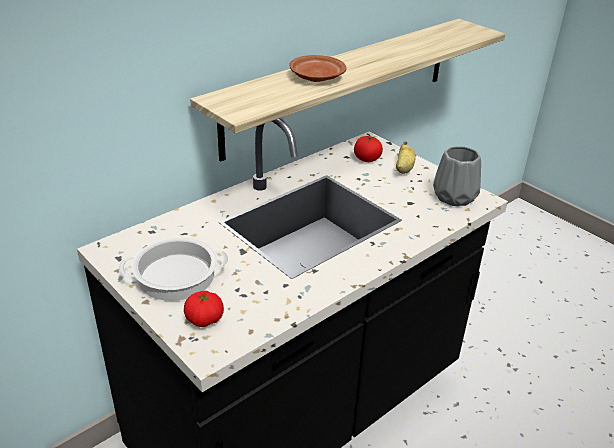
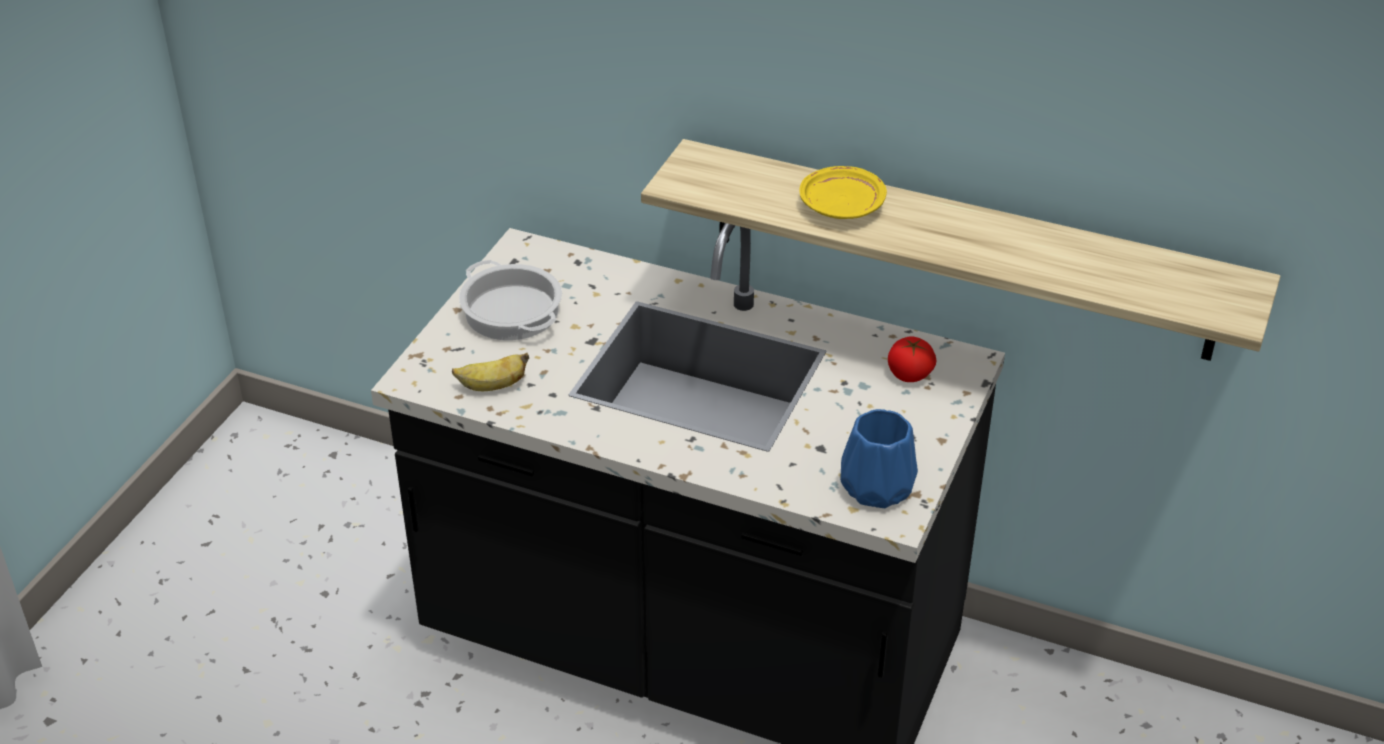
camera: 65 degrees right, 5 degrees up
(204, 319) = (456, 358): tomato -> none
(316, 77) = (841, 205): brown plate -> yellow plate
(404, 169) = (914, 418): banana -> banana (492, 386)
(453, 196) = (877, 486): grey vase -> blue vase

